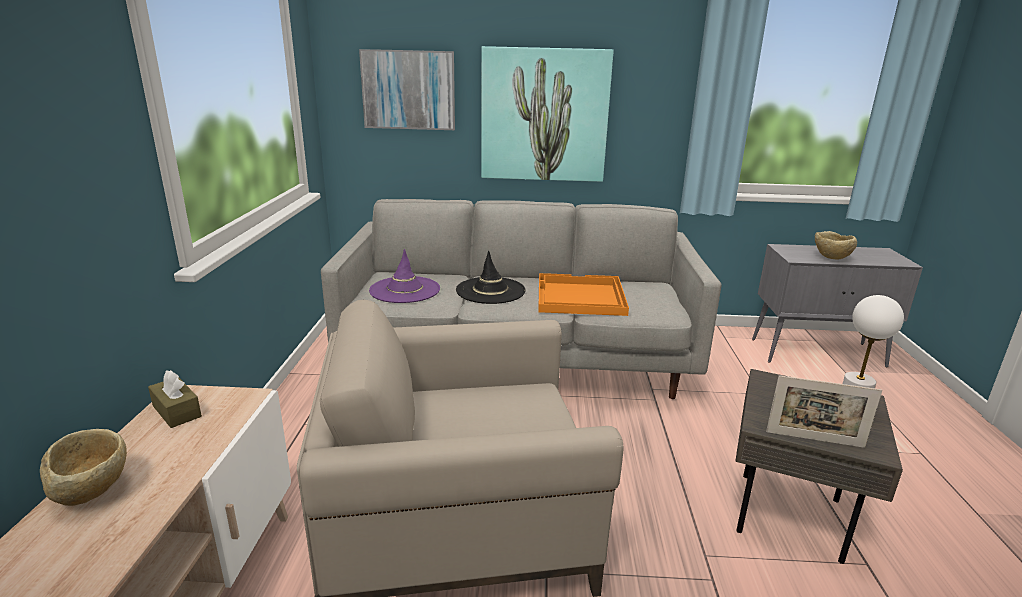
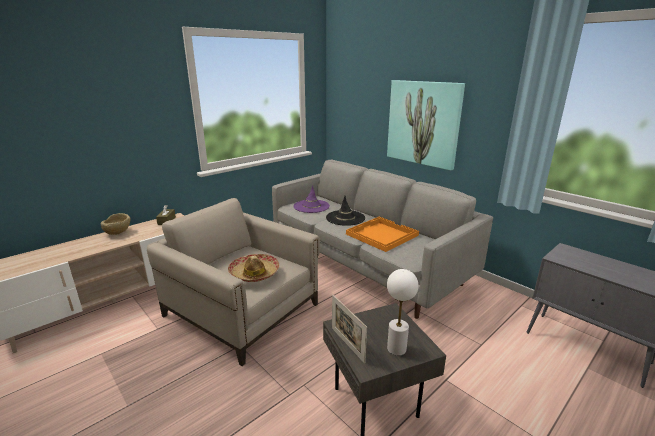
camera: 45 degrees right, 0 degrees up
(408, 90) = (360, 103): picture -> none
(515, 425) = (254, 273): none -> hat
(830, 258) = (590, 268): beige bowl -> none

